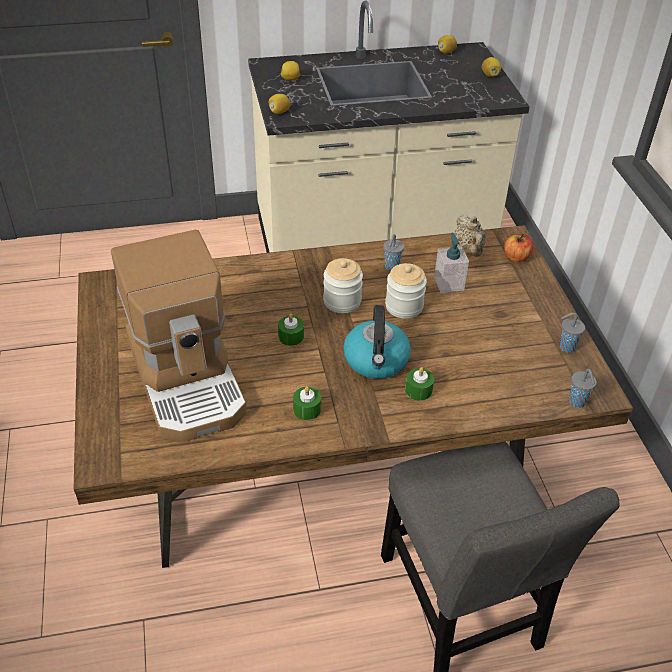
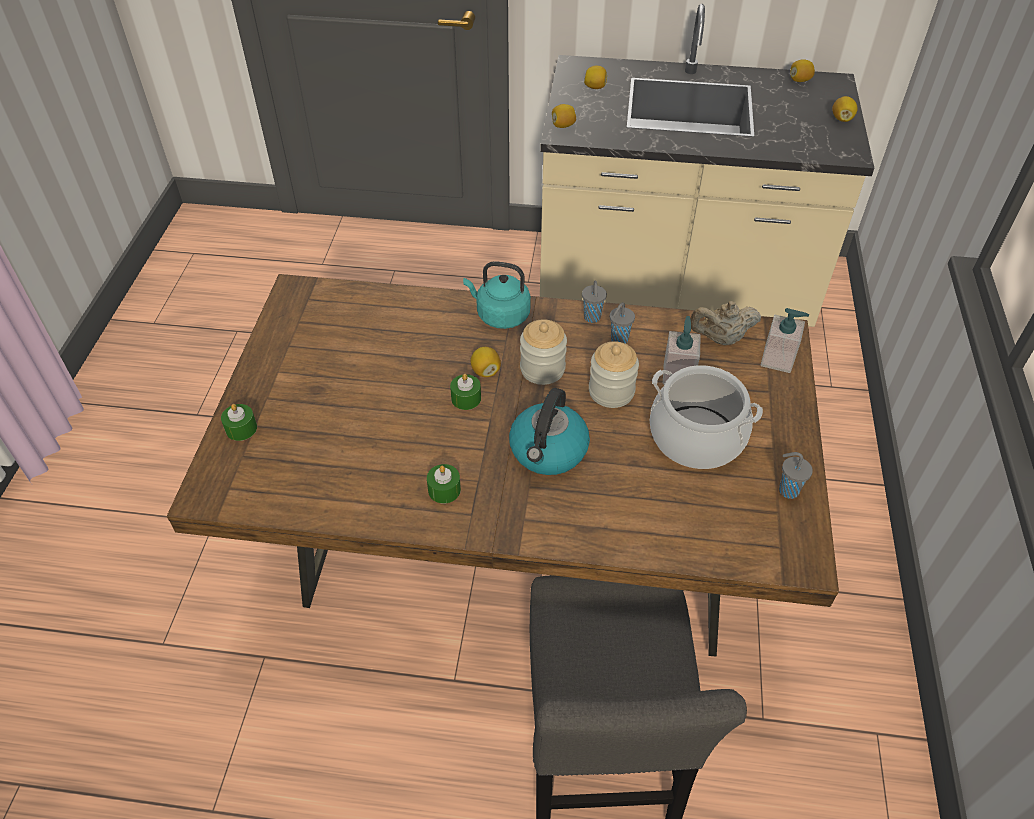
camera: 20 degrees right, 5 degrees up
(189, 379) = (335, 423): coffee machine -> none
(288, 268) = (500, 315): none -> turquoise kettle
(297, 312) = (485, 371): none -> lemon
(418, 390) = (581, 499): green candle -> green candle (241, 428)
(468, 251) = (721, 339): beige teapot -> beige teapot turned 75 degrees clockwise
(483, 325) = (696, 437): none -> cooking pot
(516, 257) = (777, 359): apple -> soap dispenser
(577, 402) = (769, 566): grey cup -> grey cup (592, 318)

